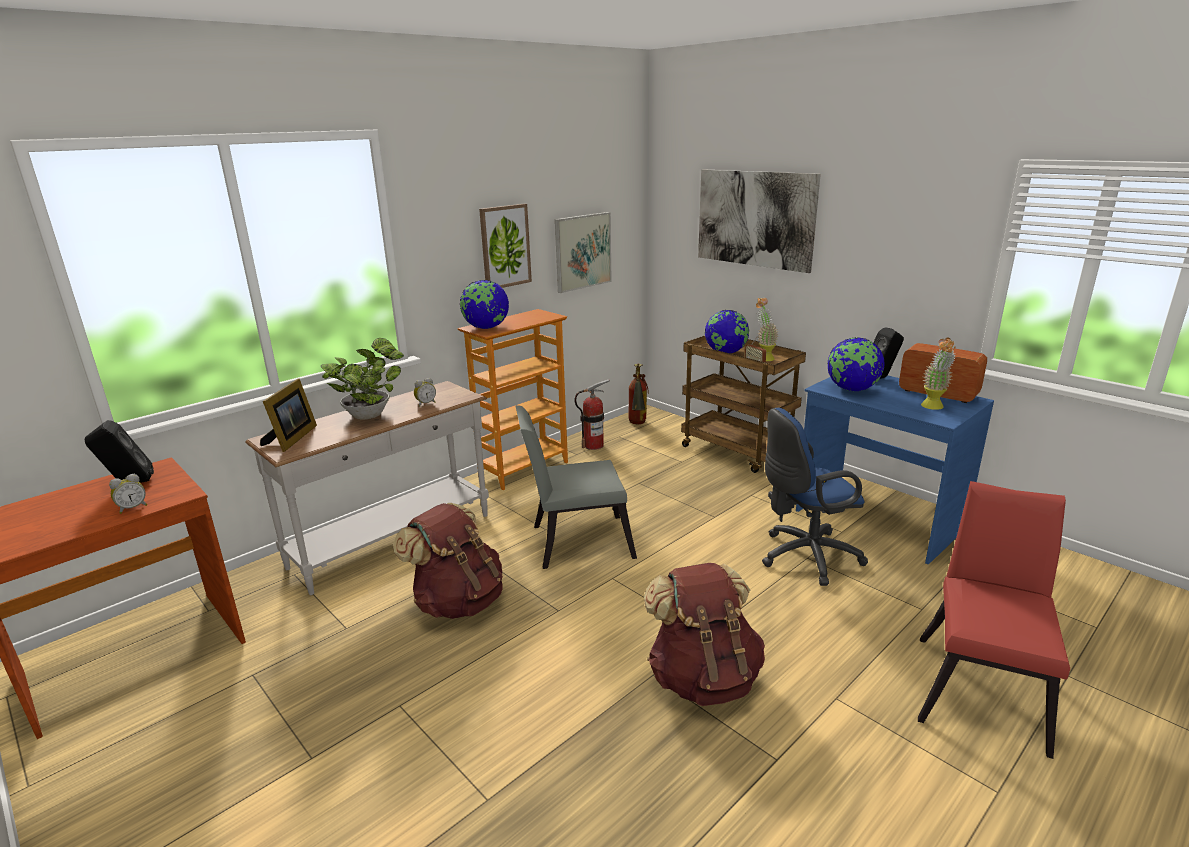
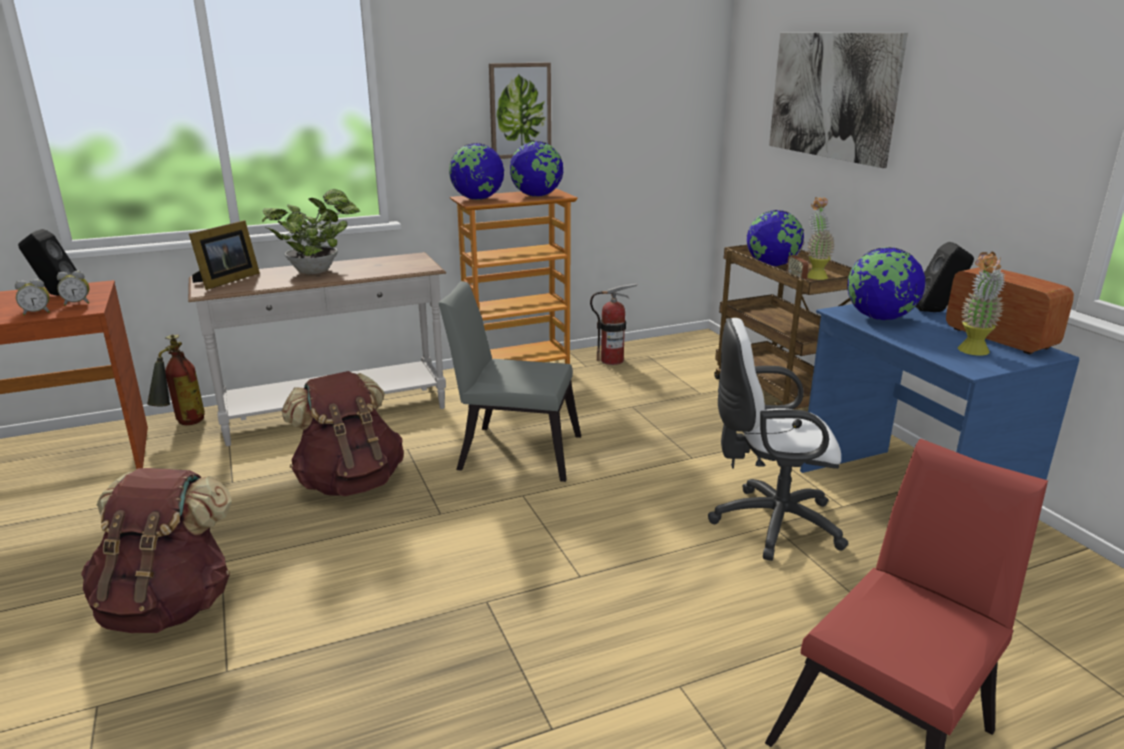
camera: 20 degrees right, 0 degrees up
(425, 403) = (378, 268): alarm clock -> alarm clock (77, 303)
(532, 319) = (537, 196): none -> globe
(583, 251) = (626, 128): picture -> none
(637, 424) = (680, 347): fire extinguisher -> fire extinguisher (182, 425)
(703, 678) = (538, 620): brown backpack -> brown backpack (169, 606)
(804, 557) = (769, 523): blue office chair -> white office chair

